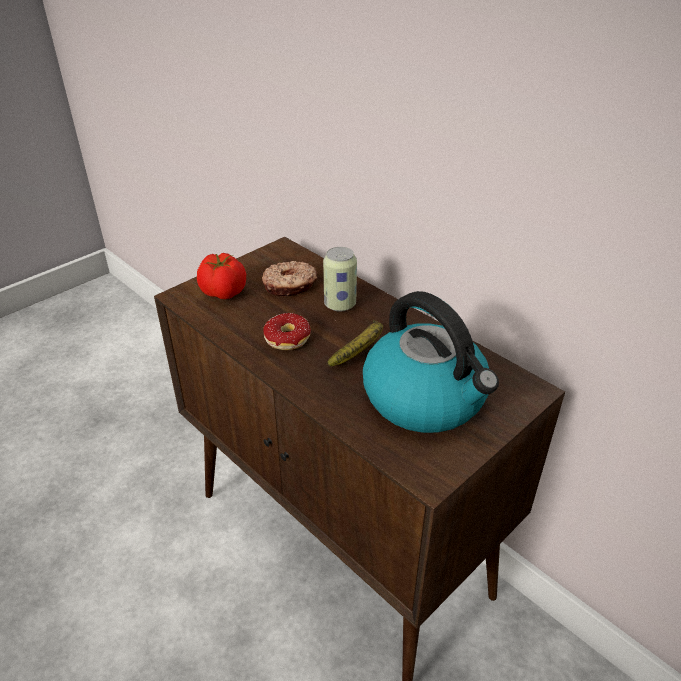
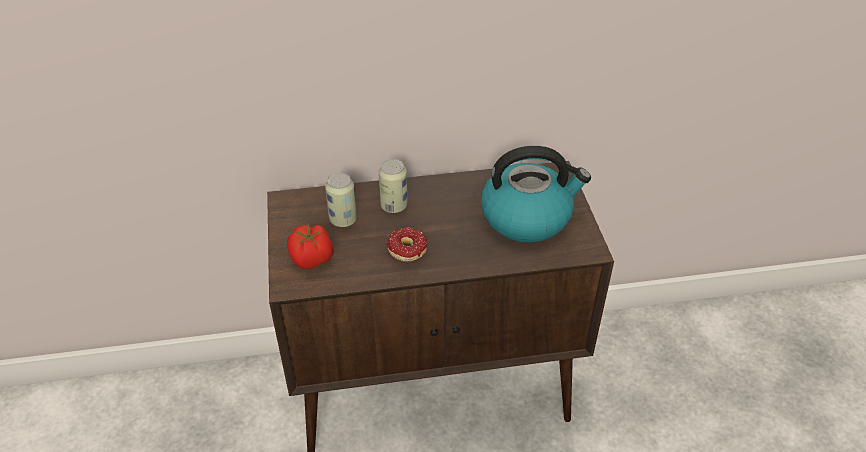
camera: 55 degrees left, 5 degrees up
(290, 286) = (343, 220): donut -> can
(361, 350) = (455, 221): banana -> none

